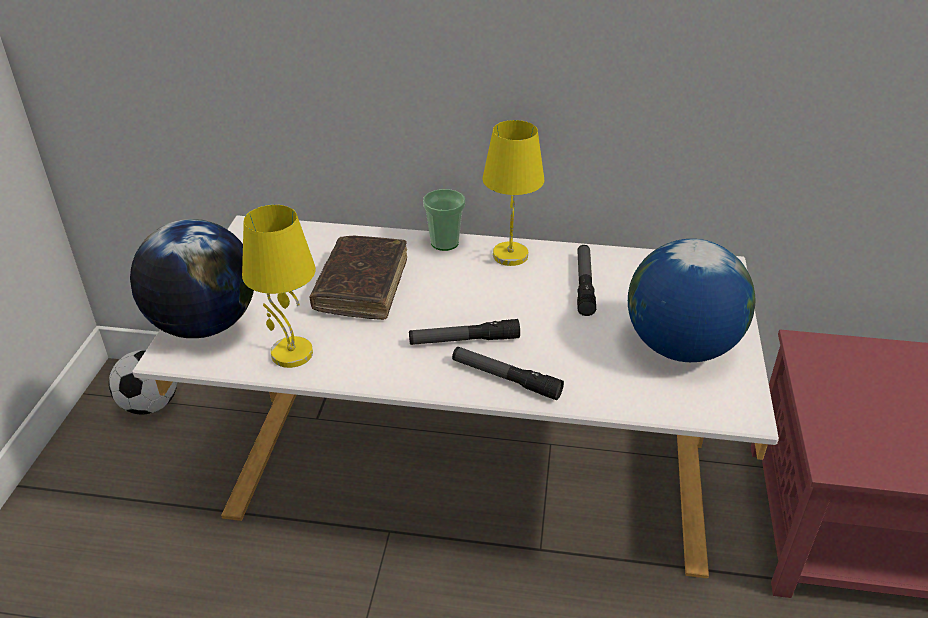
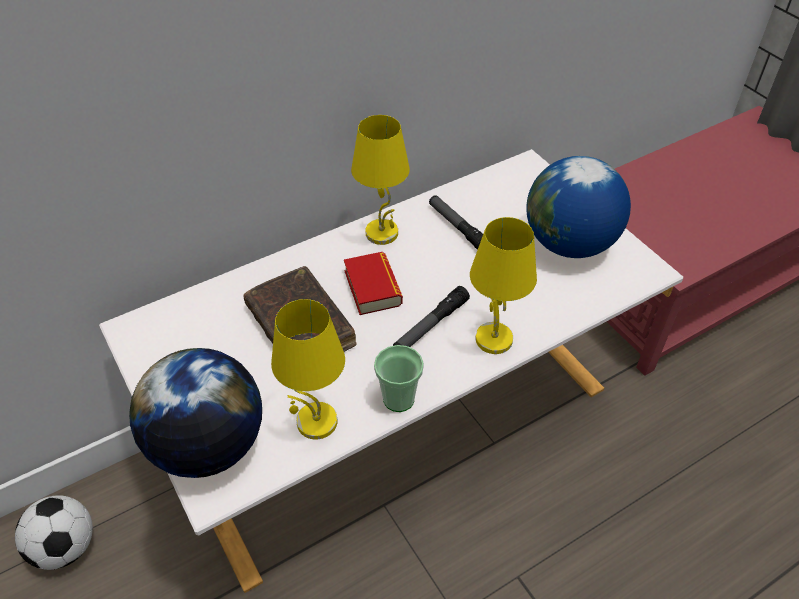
camera: 40 degrees left, 10 degrees up
(444, 243) = (320, 249): cup -> cup (398, 399)
(451, 289) = (372, 288): none -> book
(505, 379) = (493, 338): flashlight -> yellow table lamp

